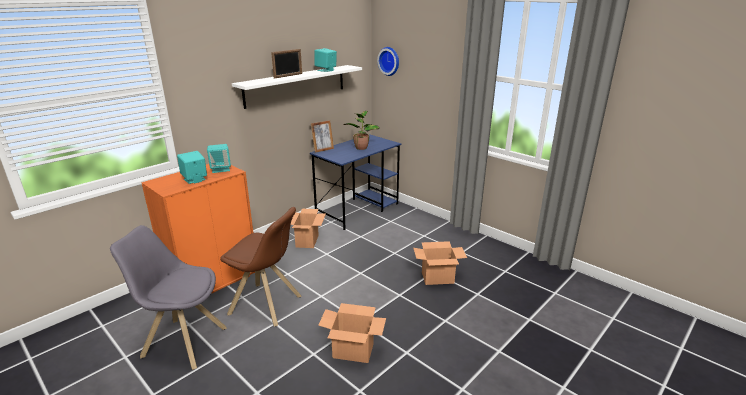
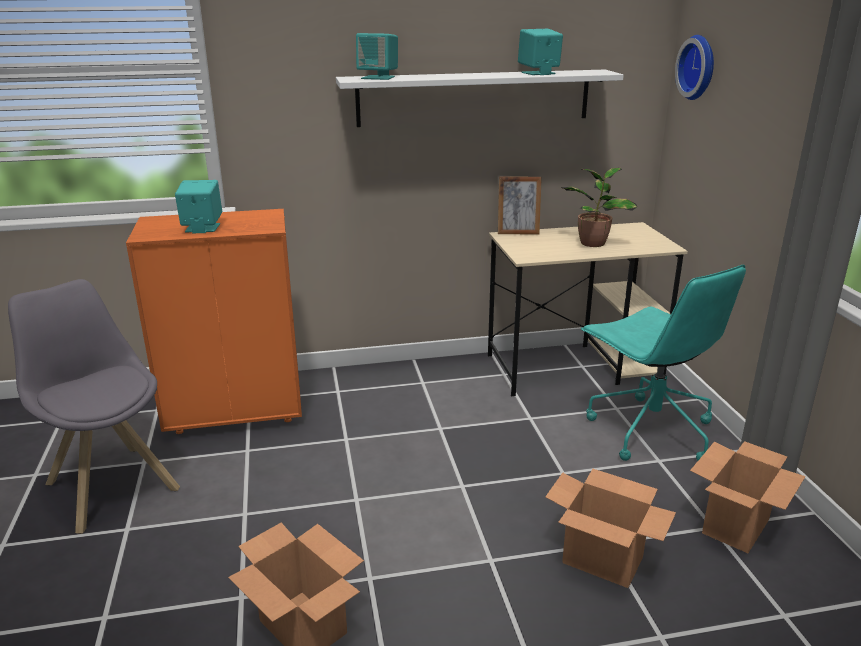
camera: 35 degrees right, 0 degrees up
(221, 169) = (259, 221): turquoise speaker -> turquoise speaker (378, 77)
(266, 305) = (264, 477): brown chair -> none
(288, 76) = (449, 75): picture frame -> none
(307, 241) = (431, 394): cardboard box -> cardboard box (735, 525)
(358, 209) = (574, 367): blue desk -> beige desk
(409, 225) = (646, 429): none -> turquoise office chair

